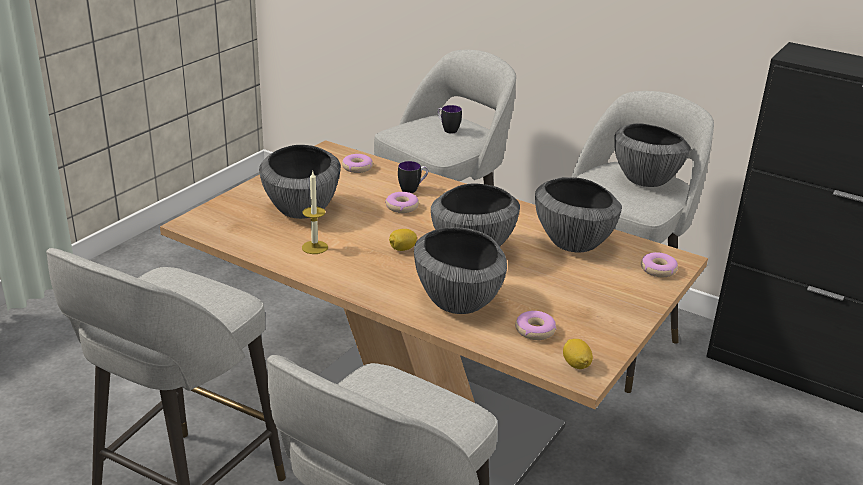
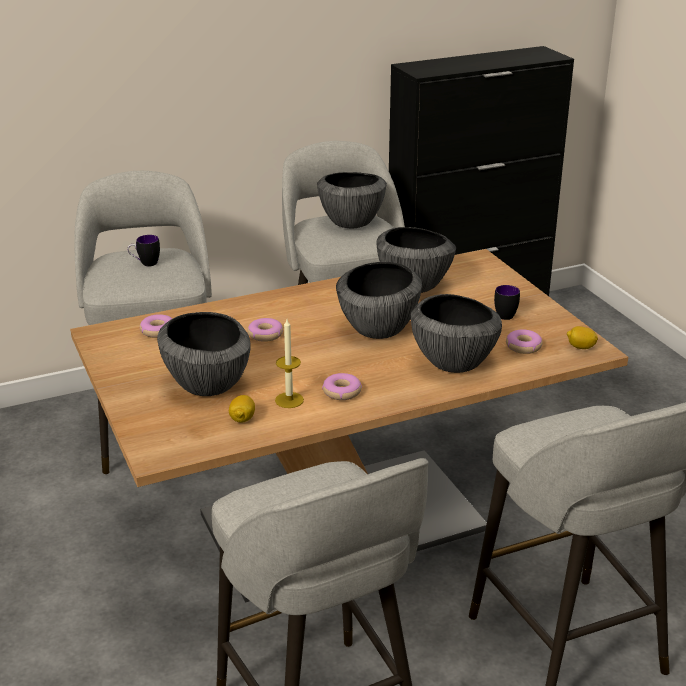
camera: 55 degrees left, 0 degrees up
(402, 249) = (341, 359): lemon -> lemon (242, 419)
(413, 189) = (238, 319): mug -> mug (505, 314)
(658, 270) = (485, 271): donut -> donut (342, 392)

